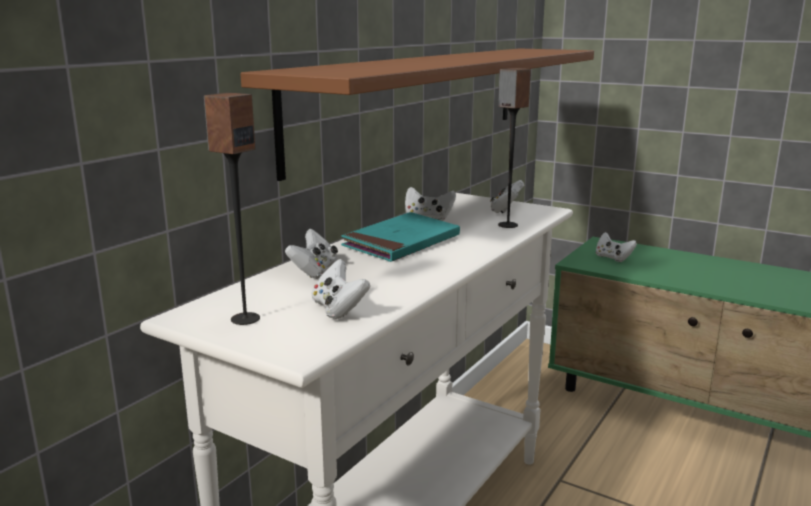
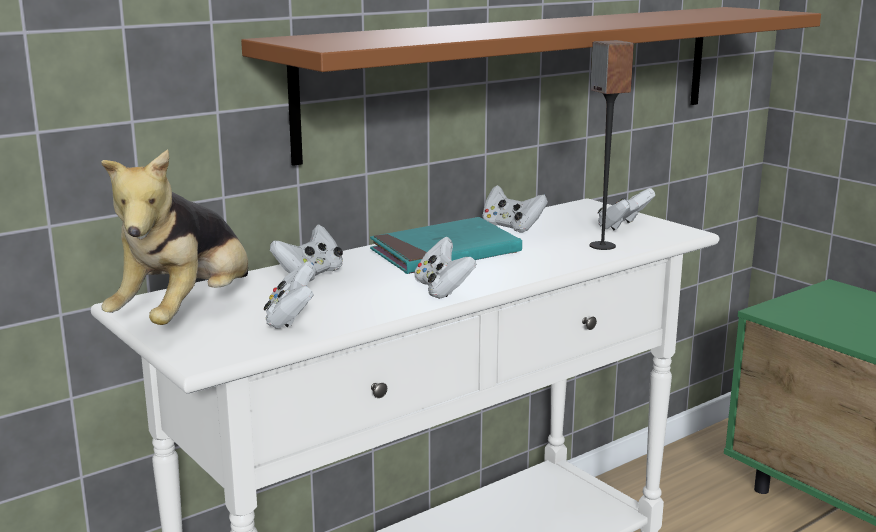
camera: 20 degrees right, 0 degrees up
(245, 319) = (188, 315): speaker -> plush toy
(613, 258) = (831, 312): white game controller -> white game controller (442, 290)

